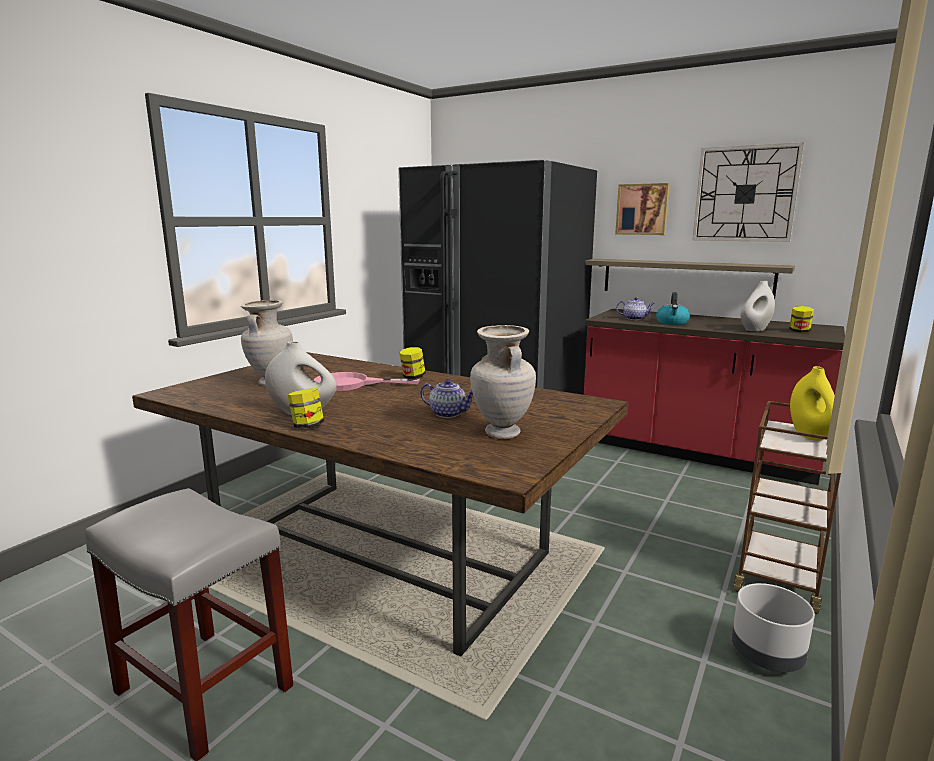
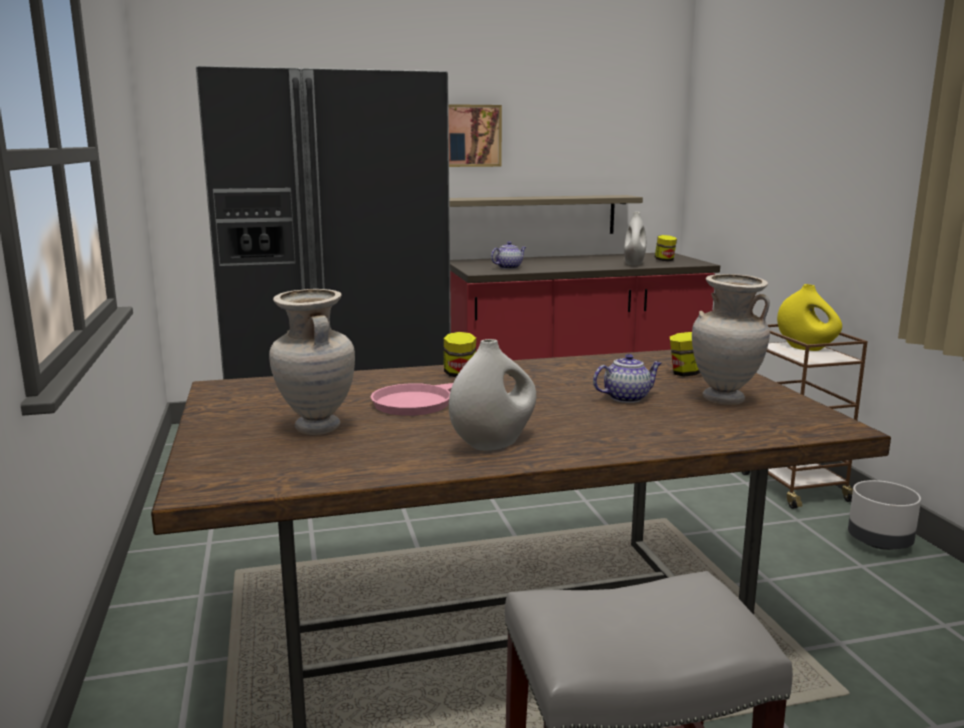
camera: 45 degrees left, 0 degrees up
(307, 426) = (555, 454): jar -> jar (685, 374)
(672, 322) = (553, 267): kettle -> none
(745, 194) = (578, 120): wall clock -> none

